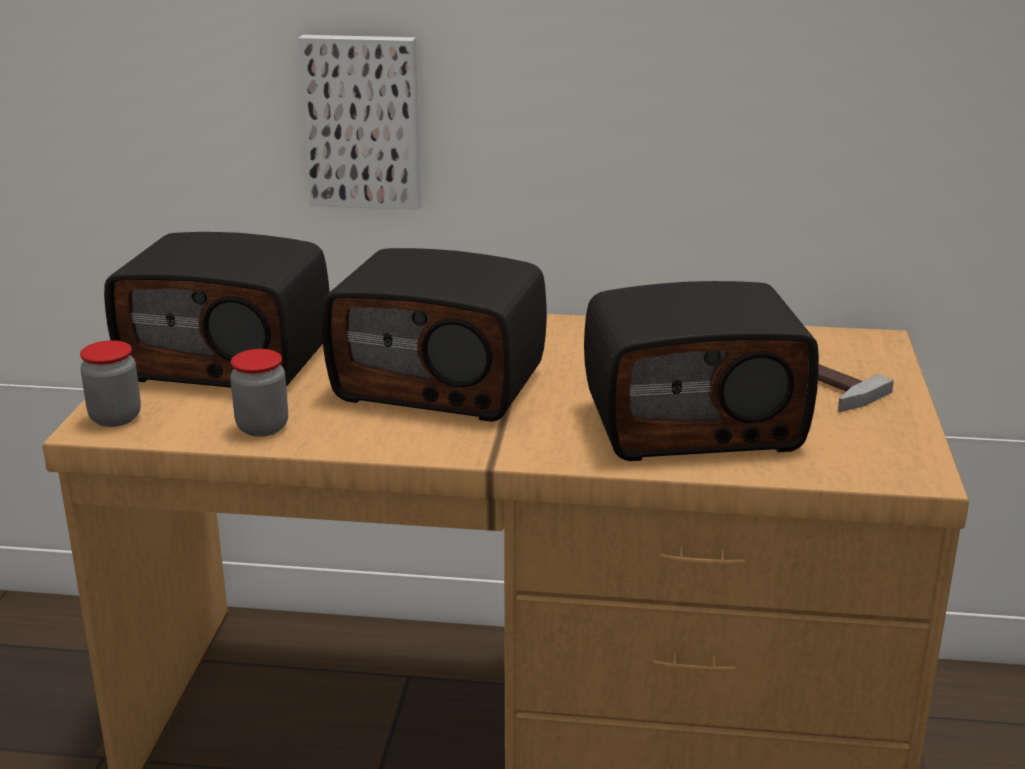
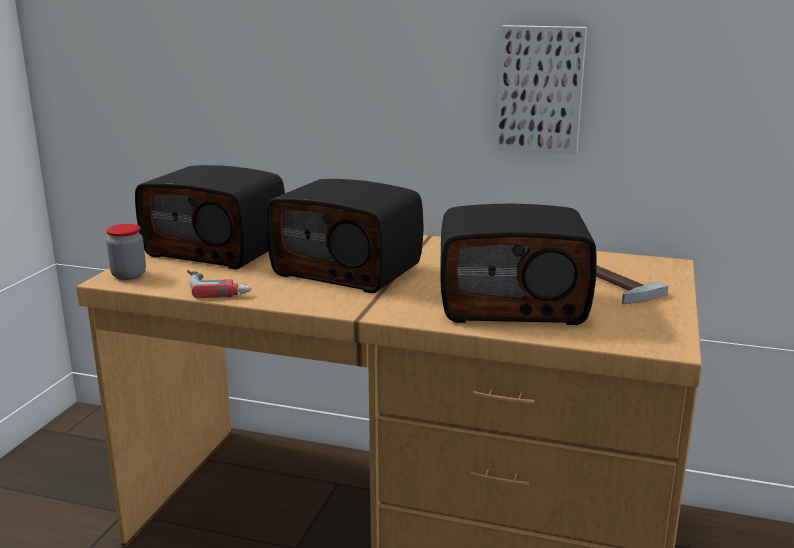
camera: 10 degrees right, 5 degrees down
(262, 427) = (218, 286): jar -> power drill
(363, 121) = (323, 101): picture -> picture (541, 89)

